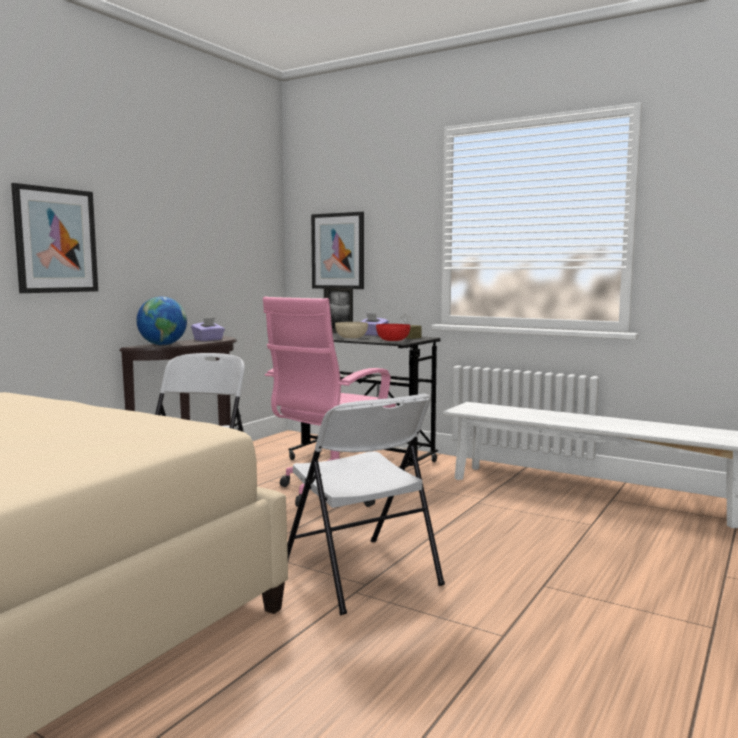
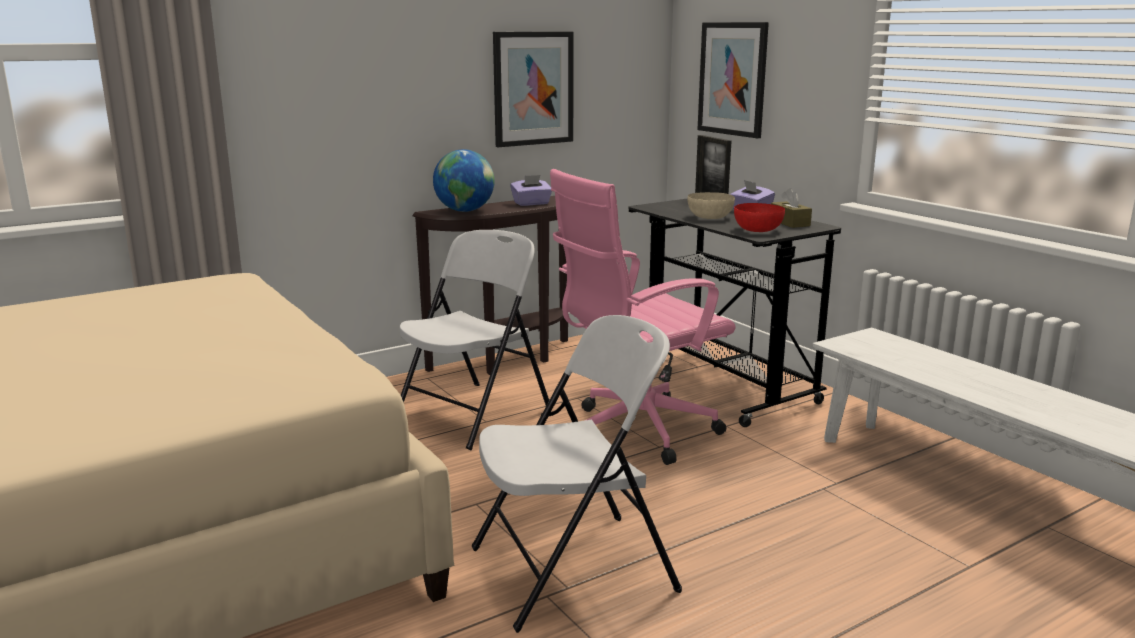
camera: 25 degrees right, 10 degrees up
(55, 240) = (329, 84): picture -> picture (533, 88)
(359, 574) = (573, 569): white chair -> white chair turned 105 degrees counterclockwise

